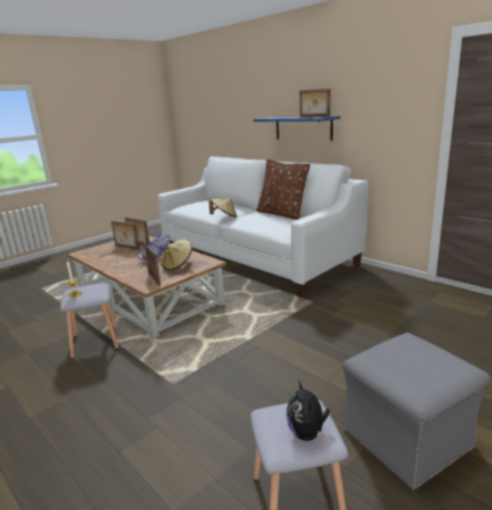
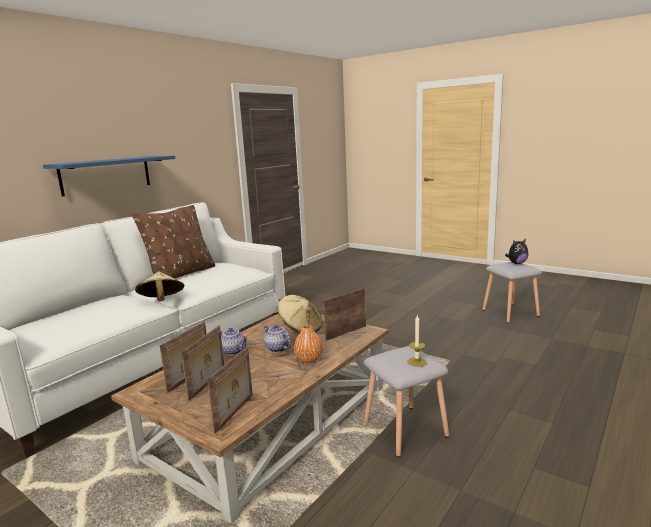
camera: 100 degrees left, 5 degrees down
(126, 268) = (309, 359): none -> orange vase
(314, 116) = (140, 157): picture frame -> picture frame (235, 413)
(406, 438) = (446, 294): grey ottoman -> none

